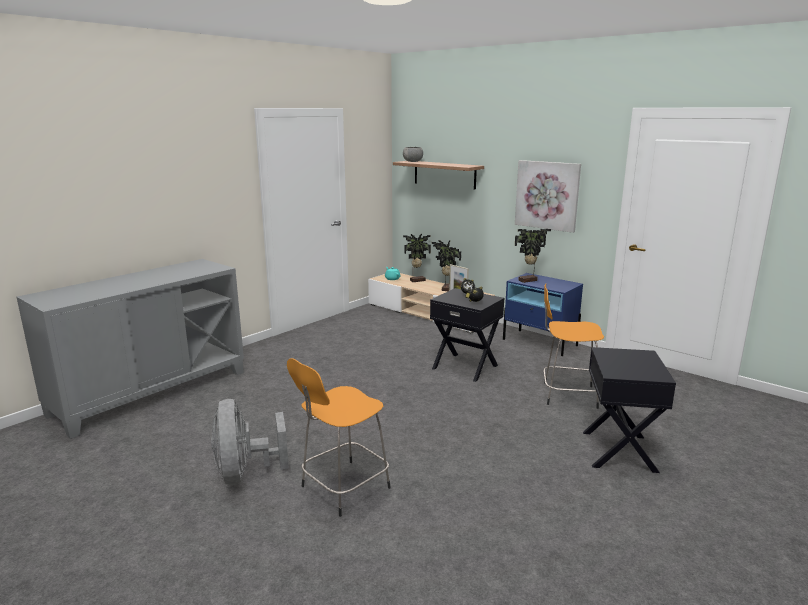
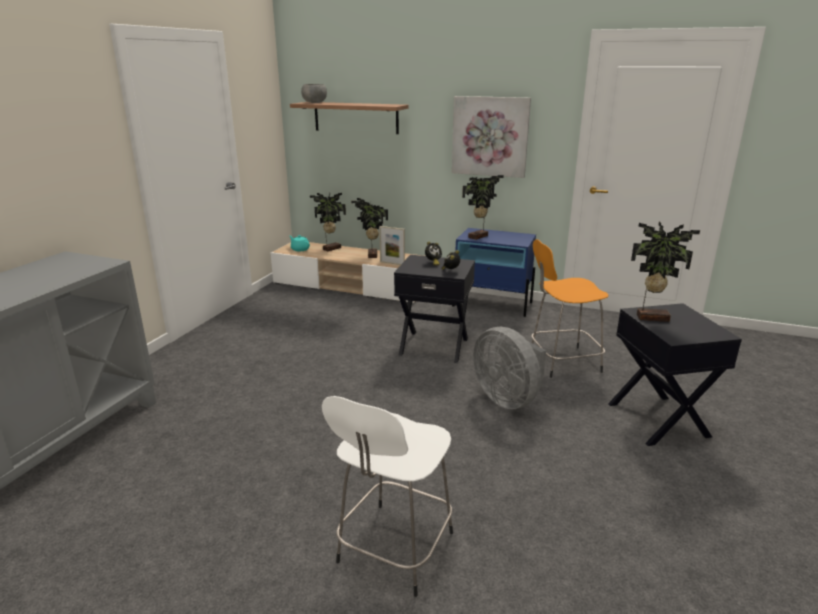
camera: 20 degrees left, 5 degrees up
(245, 473) = (243, 563): grey fan -> grey fan (508, 398)
(343, 488) = (393, 550): orange stool -> white stool
(611, 356) = (651, 317): none -> potted plant

